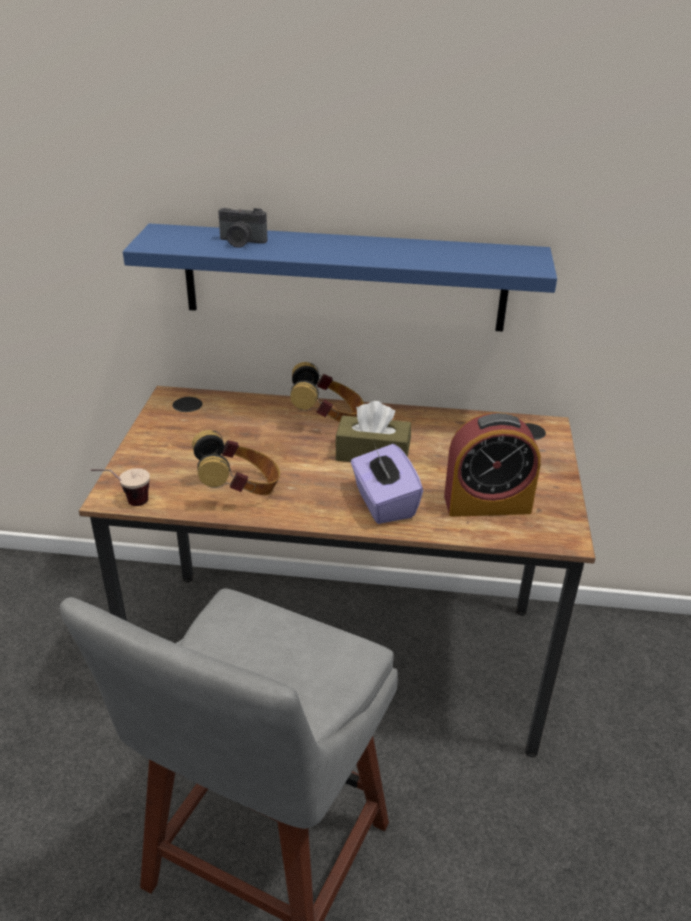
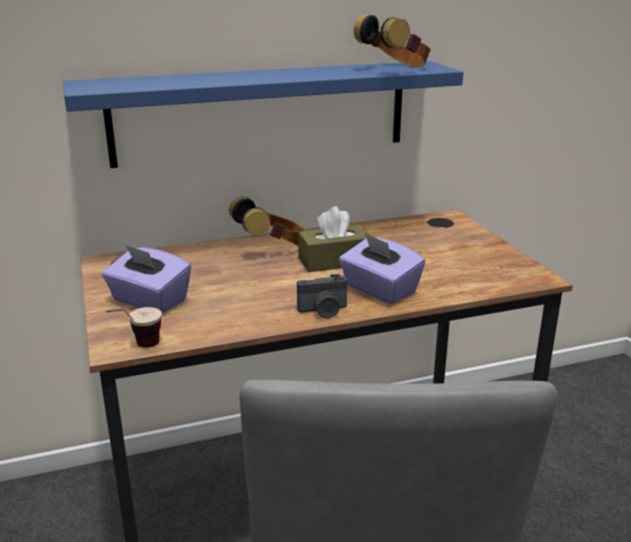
camera: 25 degrees left, 10 degrees down
(172, 454) = (149, 301): none -> purple tissue box
(240, 490) = (243, 311): headphones -> headphones (395, 69)
(241, 242) = (176, 80): camera -> camera (323, 311)
(487, 504) = (460, 272): alarm clock -> none

